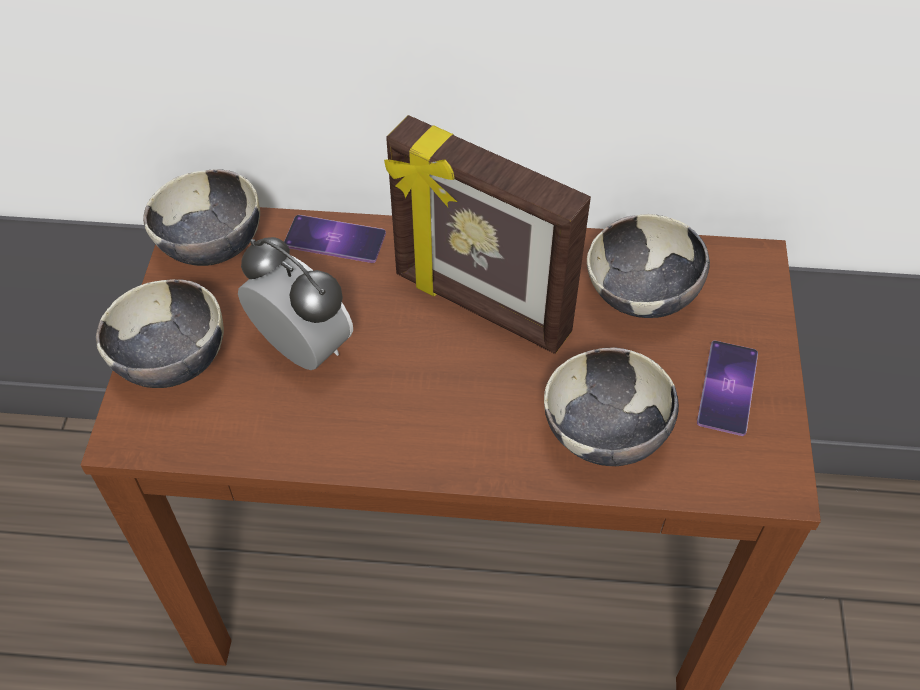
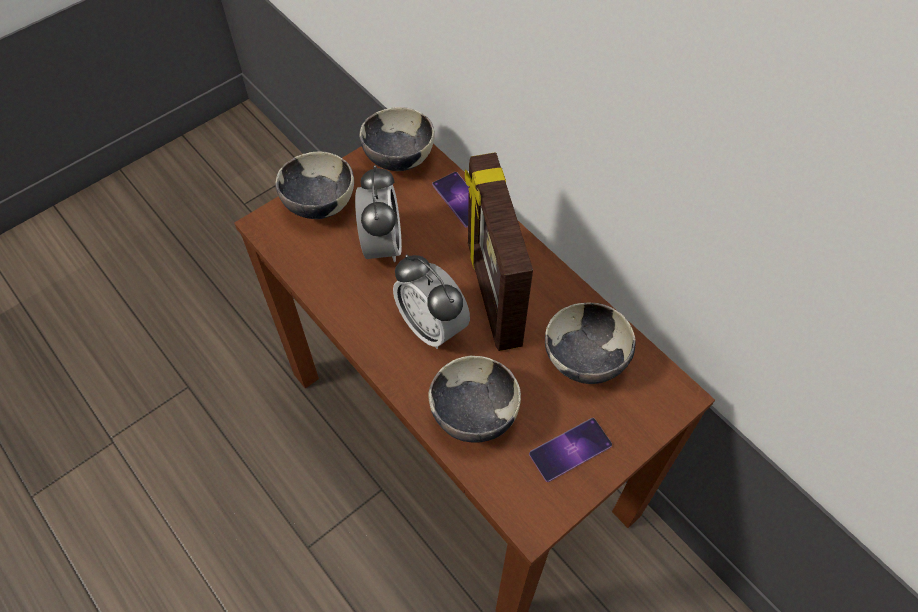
camera: 45 degrees right, 5 degrees up
(458, 386) = (432, 326): none -> alarm clock

